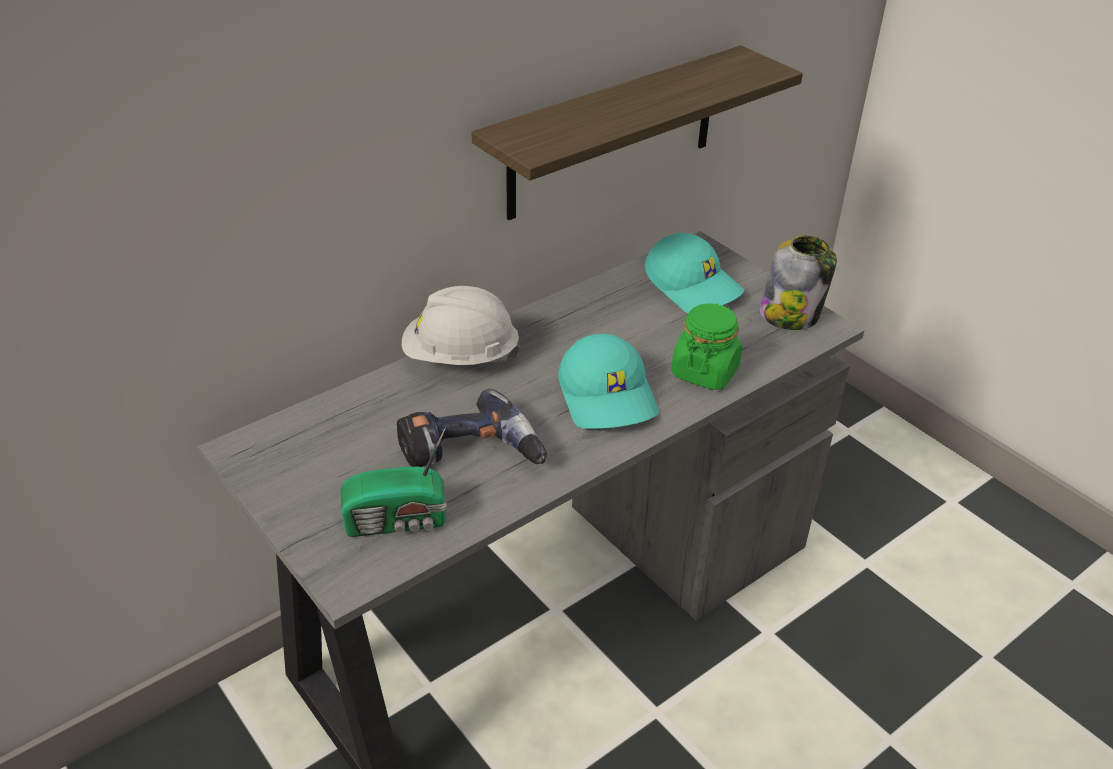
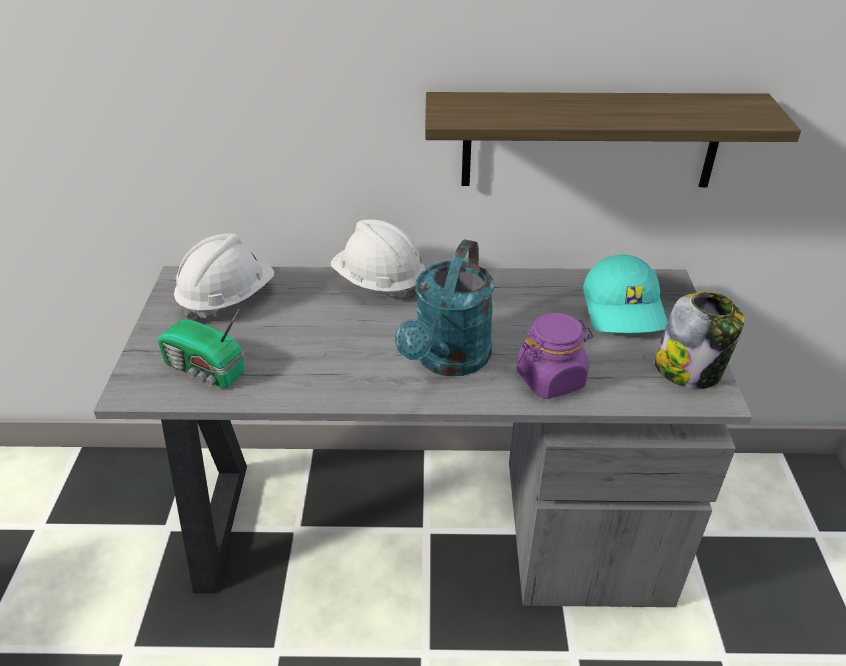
camera: 40 degrees right, 0 degrees up
(324, 444) = (227, 299): none -> white hard hat
(471, 456) = (301, 352): power drill -> none
(609, 397) = (448, 361): turquoise cap -> turquoise watering can
(705, 371) = (551, 379): green jar -> purple jar

